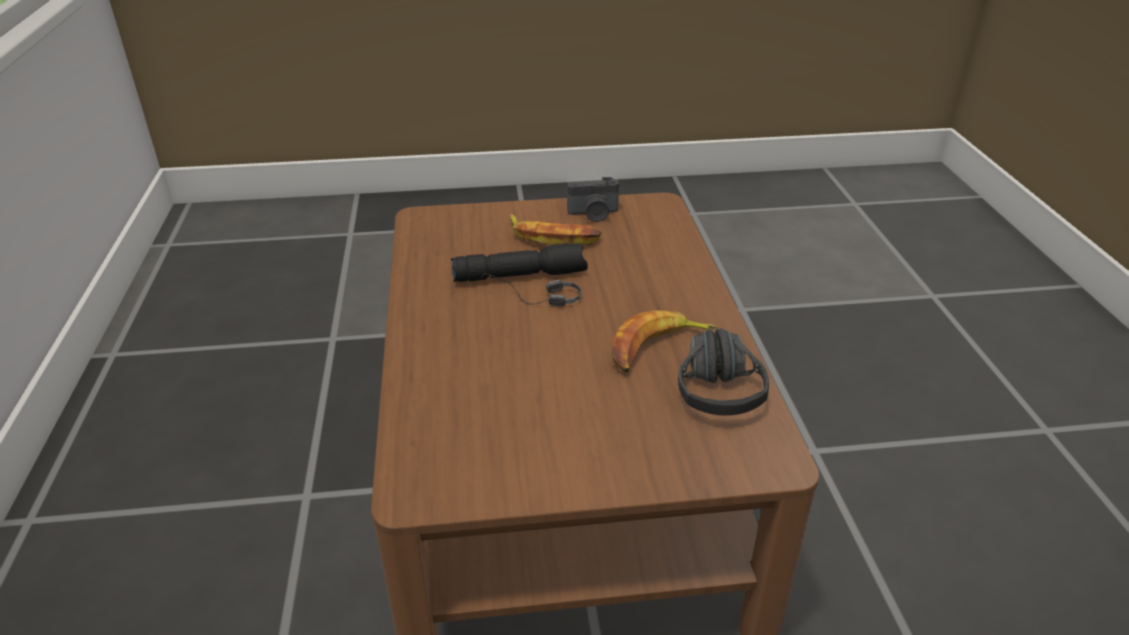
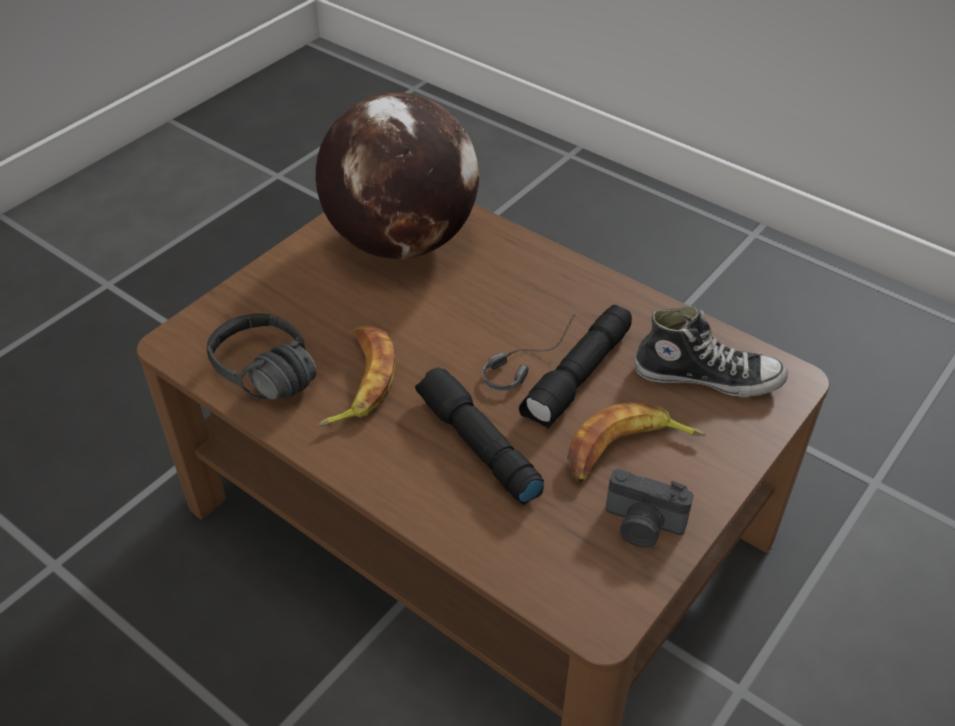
camera: 135 degrees right, 10 degrees up
(454, 238) = (707, 376): none -> shoe
(488, 432) = (401, 241): none -> globe
(593, 214) = (642, 526): camera -> camera turned 105 degrees counterclockwise
(627, 279) = (476, 445): none -> black flashlight

